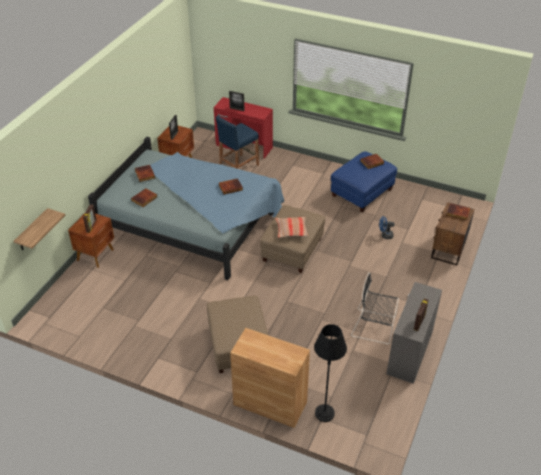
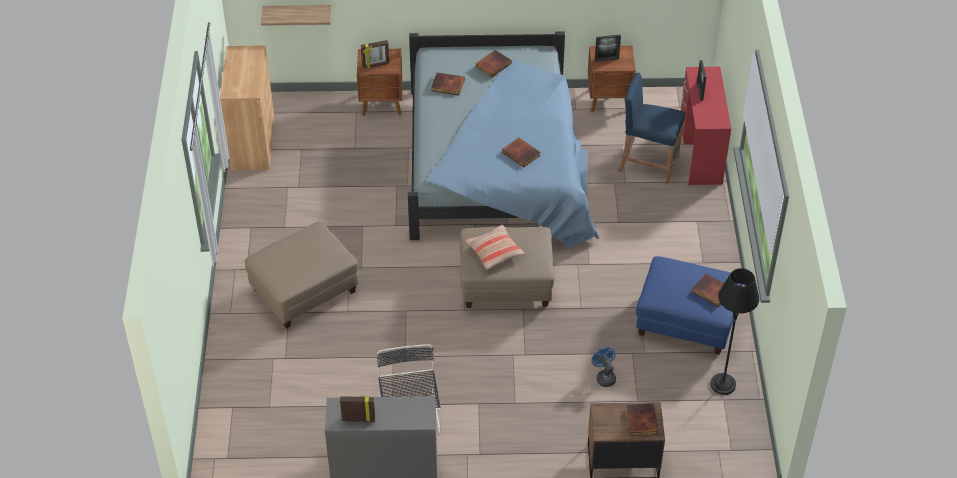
camera: 65 degrees right, 5 degrees up
(270, 403) = (232, 351): brown cabinet -> brown cabinet (252, 143)
(324, 413) = (241, 407): black floor lamp -> black floor lamp (723, 384)

